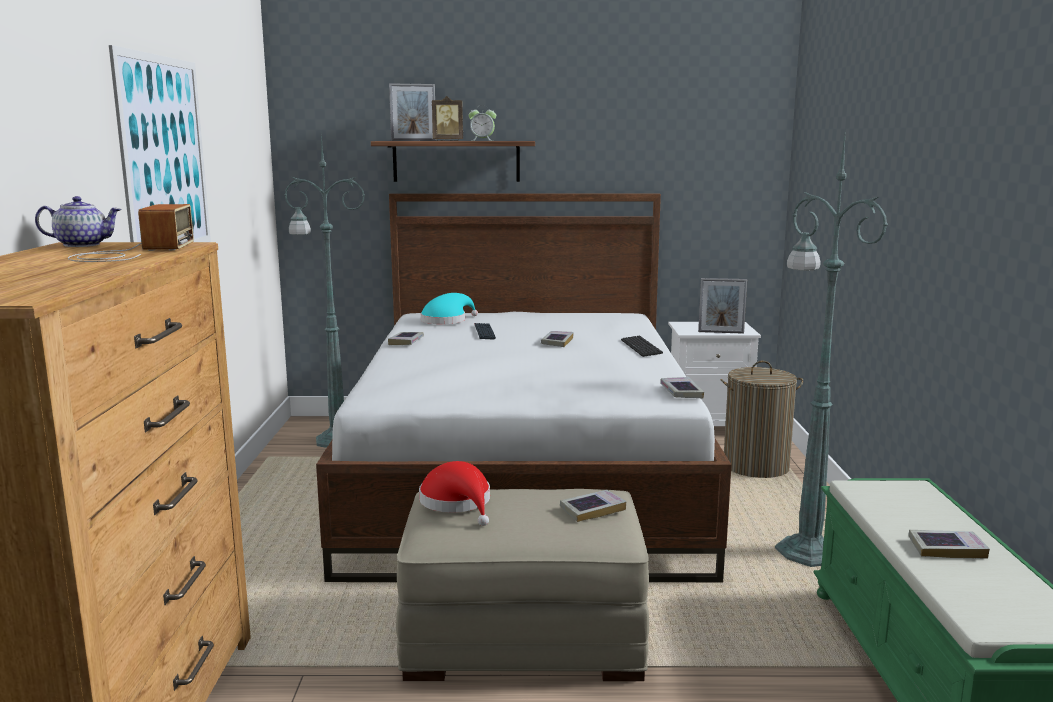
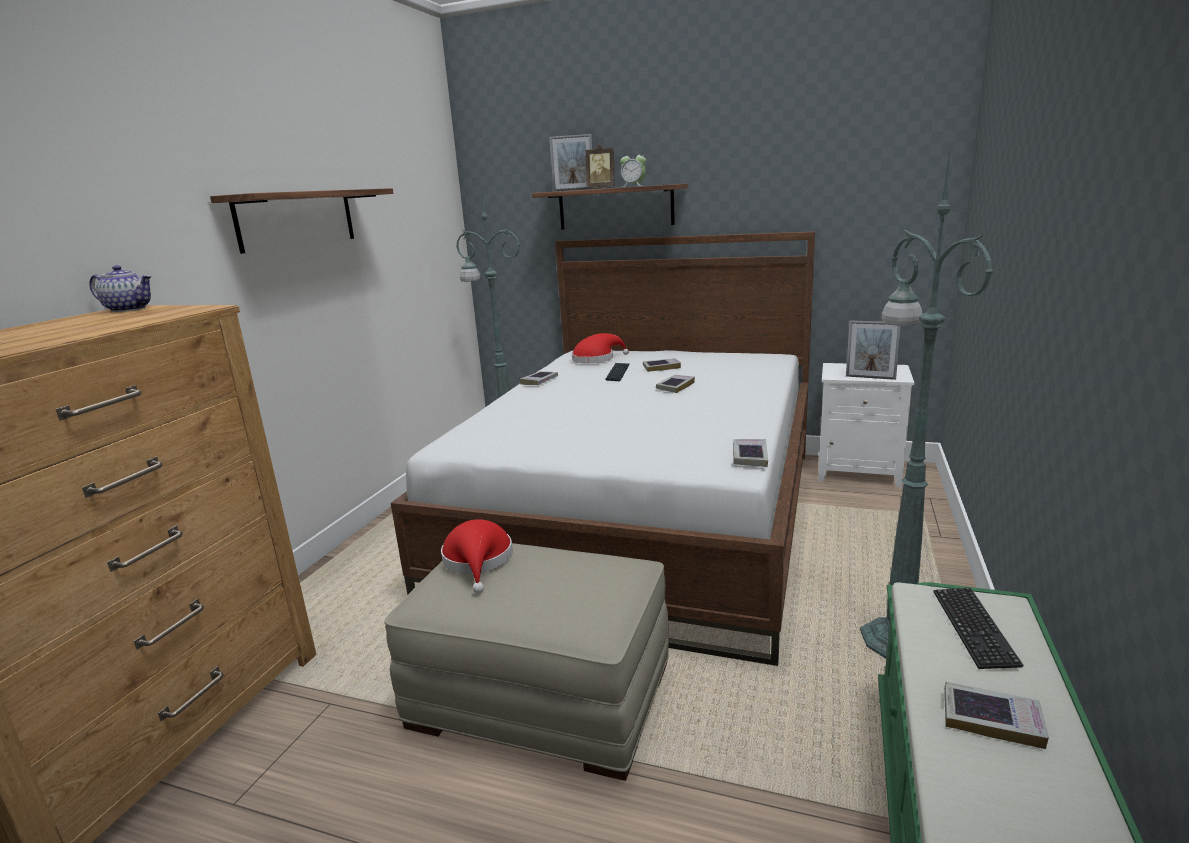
camera: 20 degrees right, 5 degrees up
(133, 252) = (131, 319): radio -> none
(165, 156) = (297, 219): picture -> shelf
(446, 320) = (596, 359): turquoise hat -> red hat
(592, 510) = (598, 587): book -> book (661, 367)
(641, 348) = (754, 396): keyboard -> keyboard (973, 628)
(756, 466) = (889, 523): laundry basket -> none

